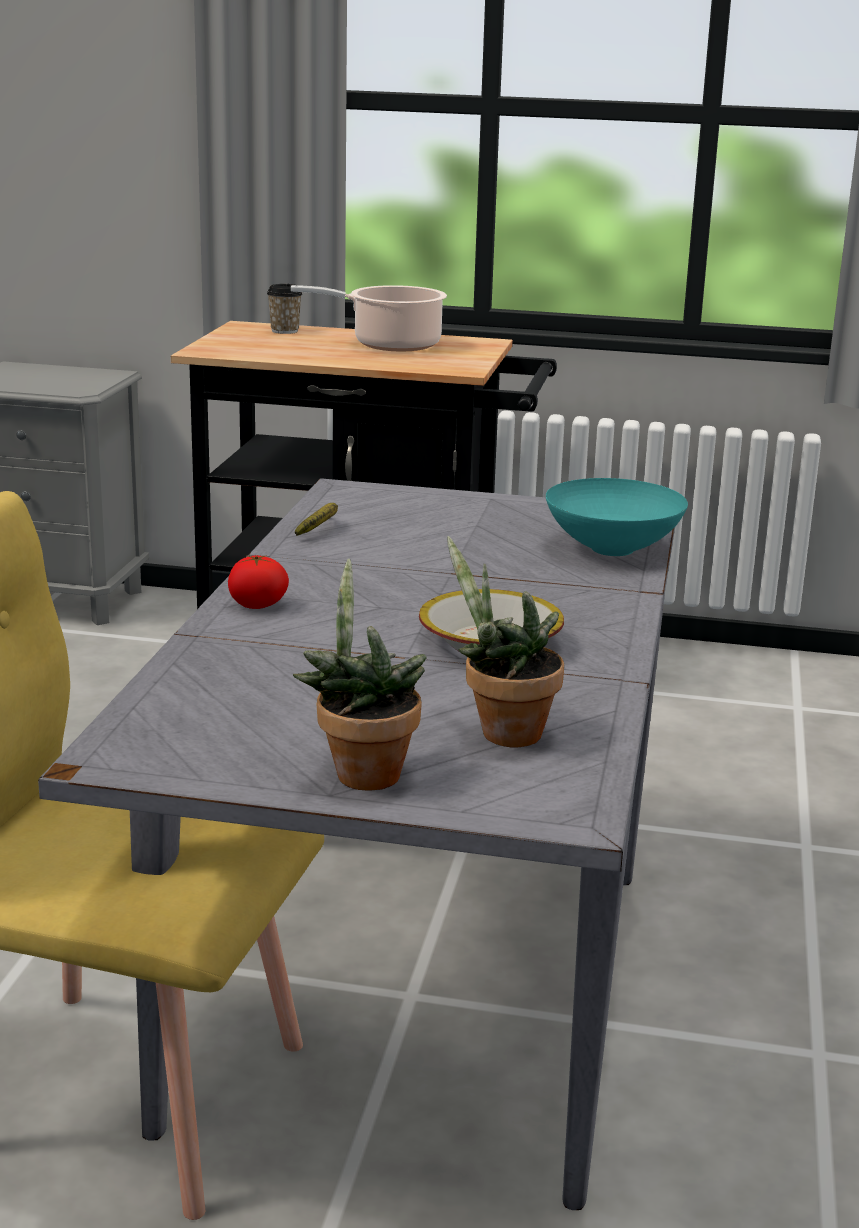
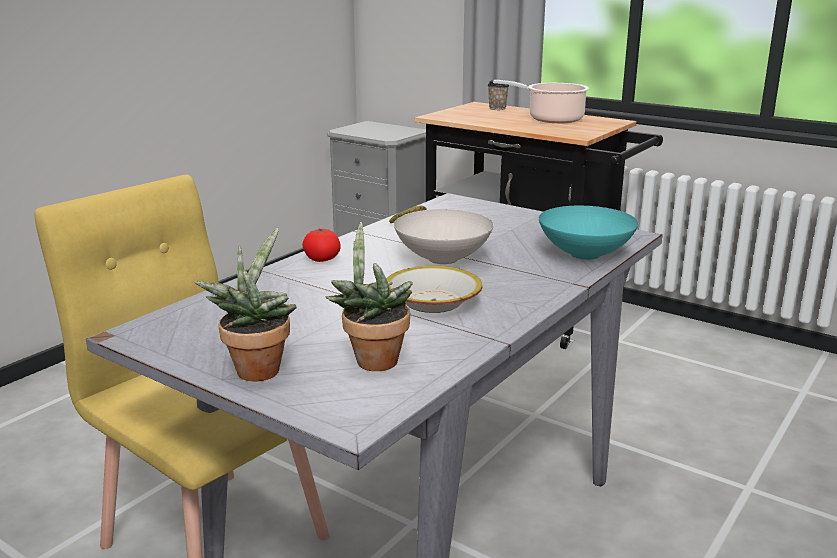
camera: 25 degrees right, 0 degrees up
(435, 580) = (444, 259): none -> white bowl

